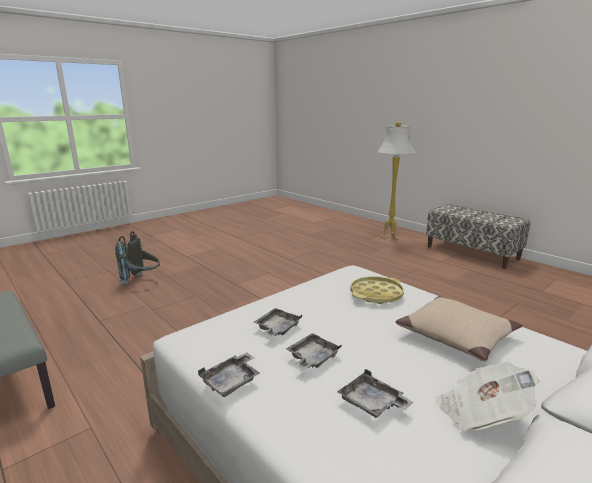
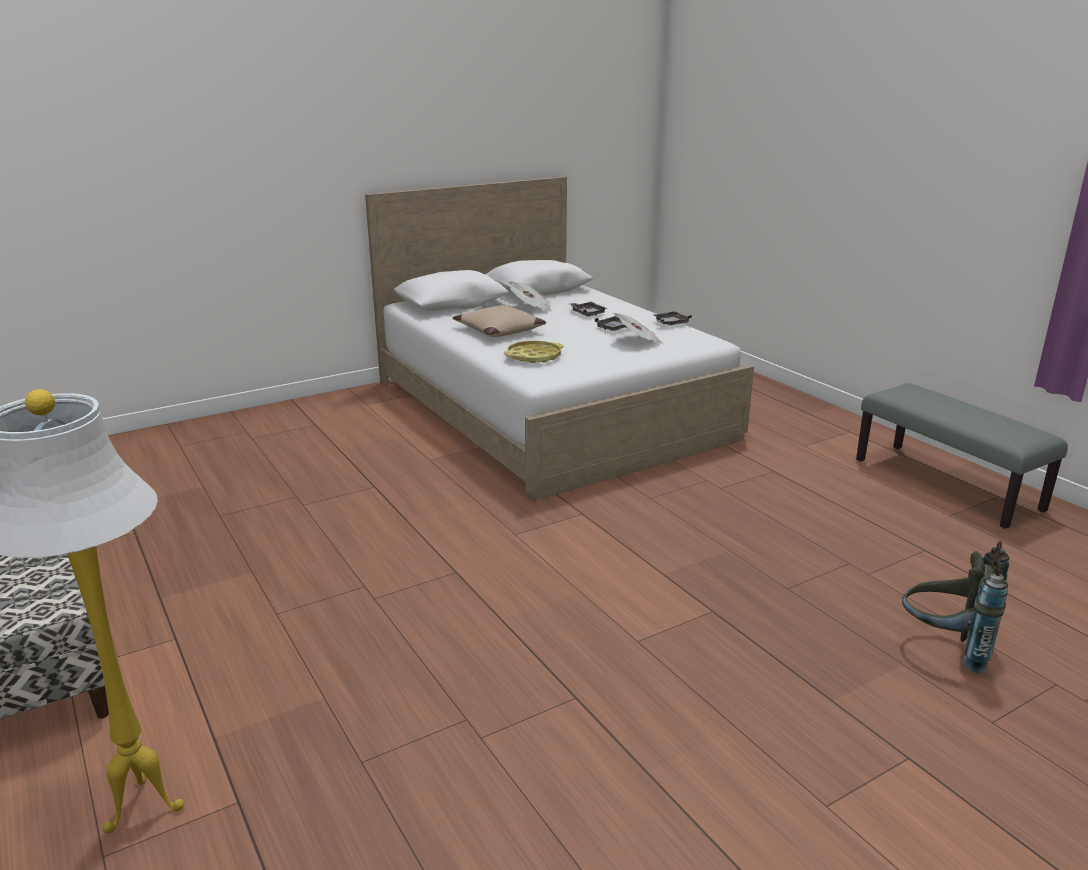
camera: 170 degrees left, 5 degrees up
(277, 328) = (638, 342): grey tray -> newspaper

